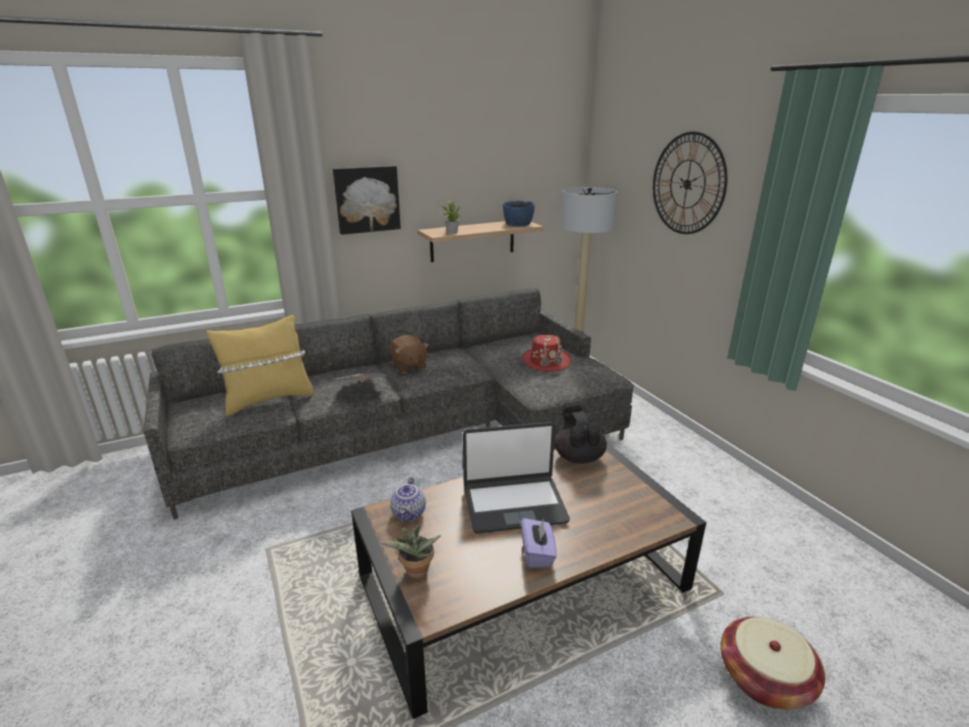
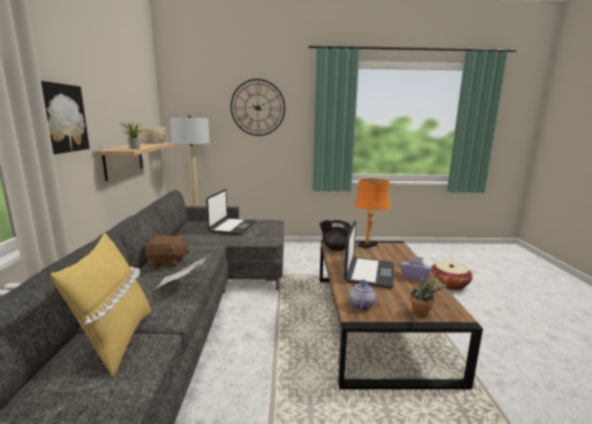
camera: 65 degrees left, 10 degrees down
(409, 513) = (361, 305): teapot -> teapot turned 105 degrees counterclockwise
(518, 224) = (153, 143): blue bowl -> beige bowl
(545, 361) = (232, 227): red hat -> laptop
(632, 485) = (369, 245): none -> orange table lamp

